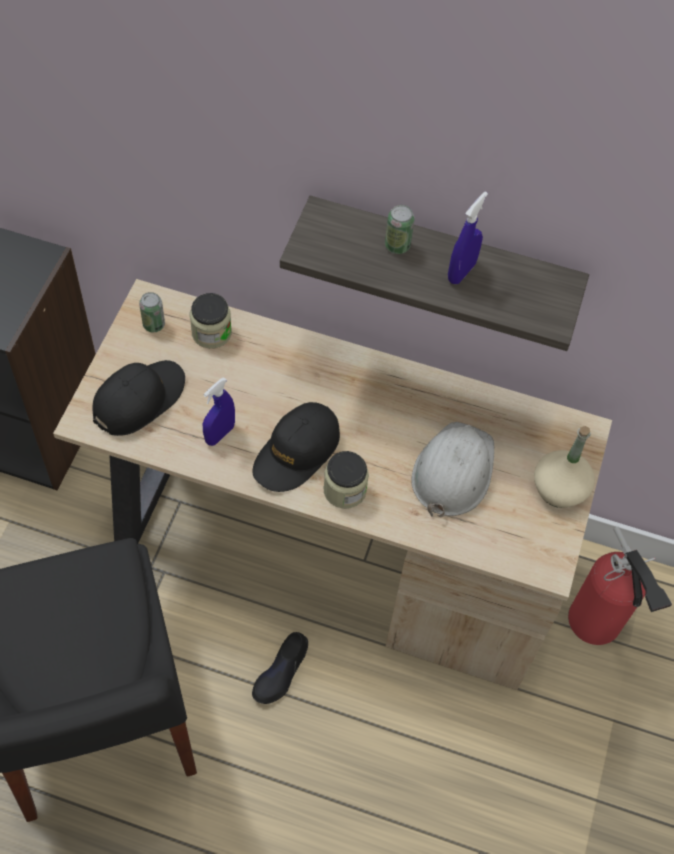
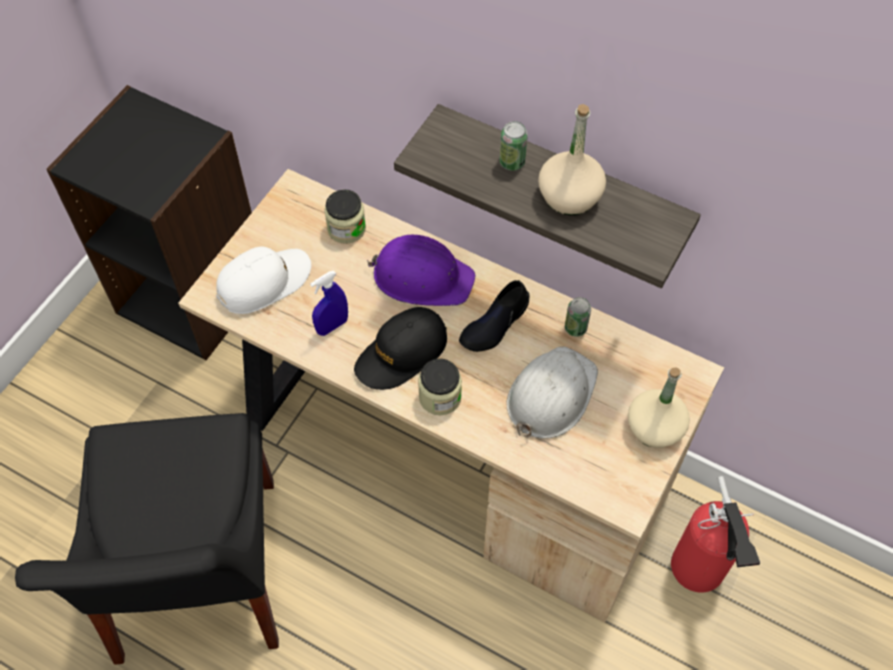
camera: 15 degrees right, 0 degrees up
(139, 399) = (264, 282): black cap -> white cap
(154, 325) = (294, 214): can -> can (575, 328)
(281, 671) = (378, 565): black shoe -> black shoe (495, 324)
(299, 371) = (422, 276): none -> purple hard hat
(461, 272) = (570, 196): blue spray bottle -> beige bottle

